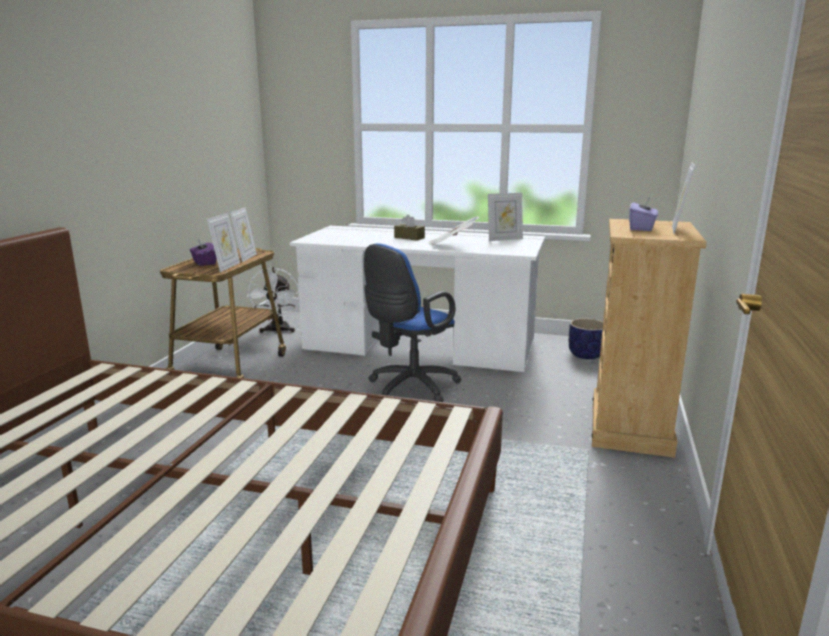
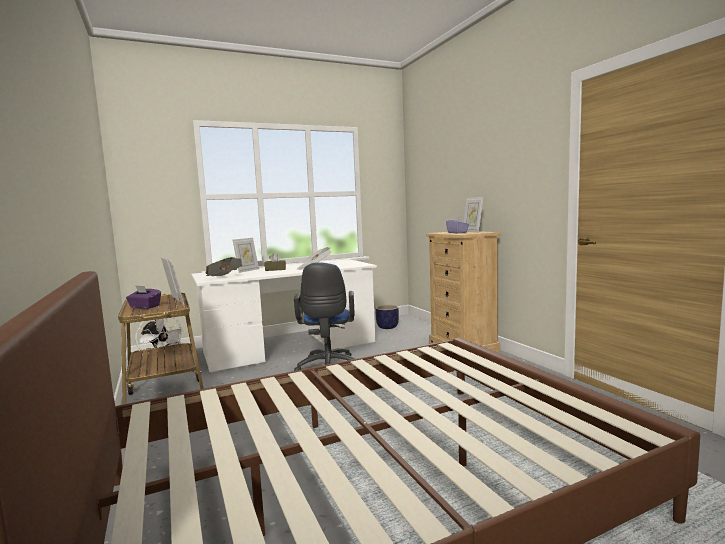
camera: 40 degrees left, 10 degrees down
(330, 239) = (224, 277): none -> newspaper
(504, 239) = (333, 262): picture frame -> picture frame (247, 270)

